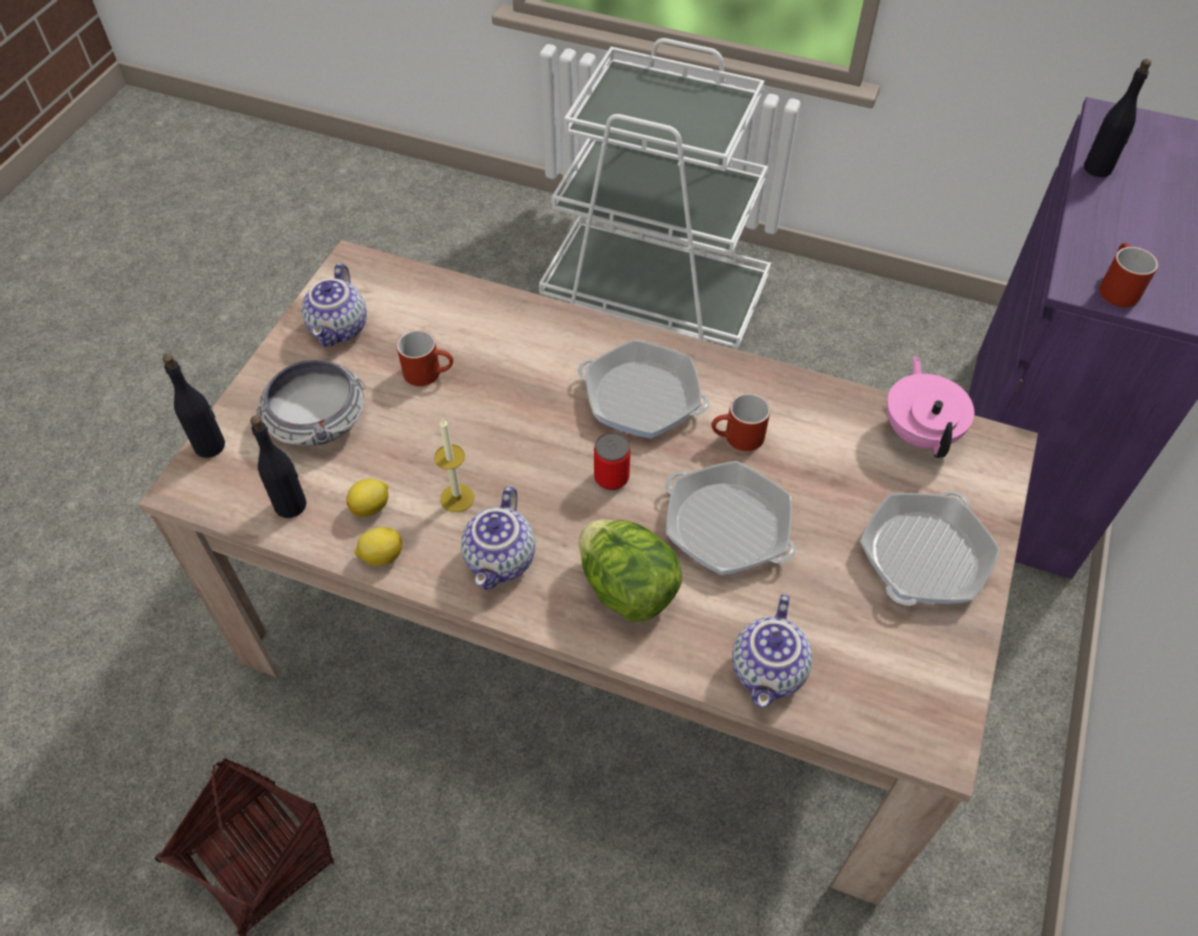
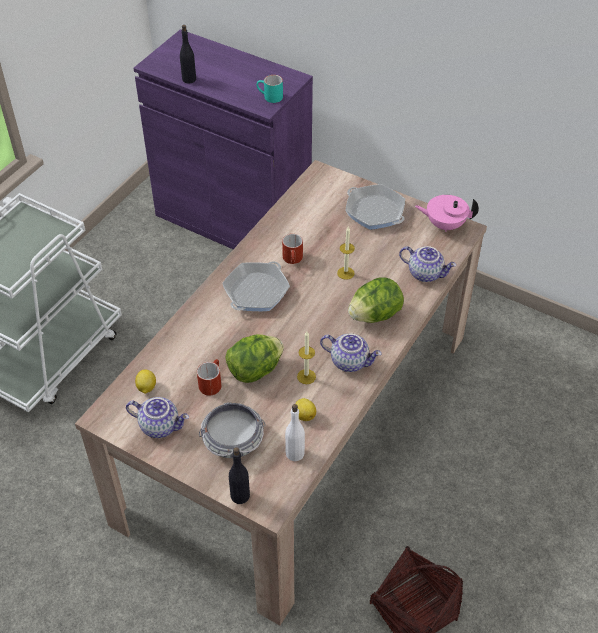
camera: 80 degrees left, 5 degrees down
(291, 505) = (294, 453): black bottle -> white bottle
(381, 556) = (338, 412): lemon -> lemon (146, 388)
(462, 424) = (254, 370): none -> lettuce
(611, 477) = (307, 311): can -> none
(727, 526) = (345, 273): frying pan -> candle
(920, 432) = (305, 196): pink teapot -> pink teapot (444, 224)
(1115, 287) = (269, 97): red mug -> turquoise mug

